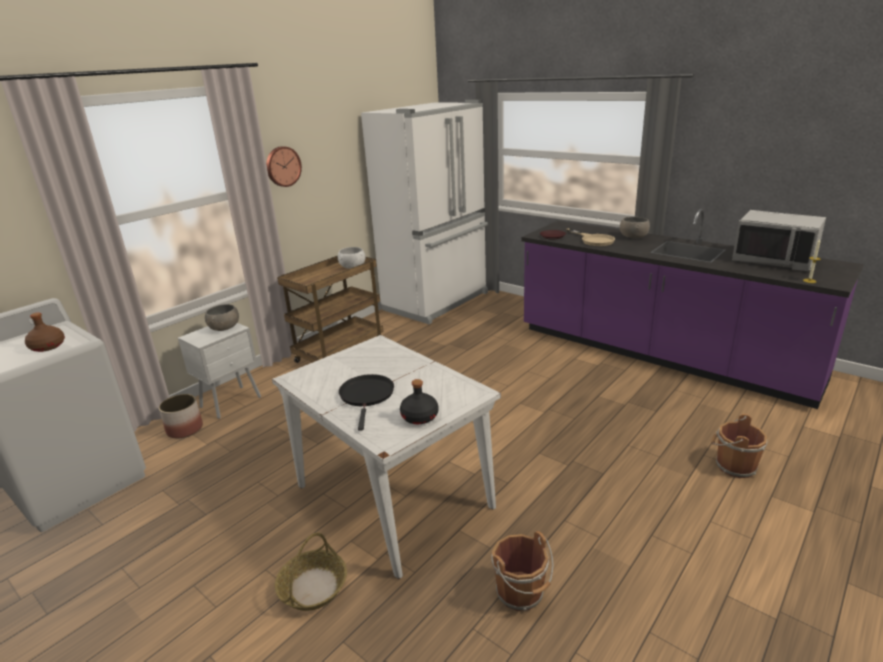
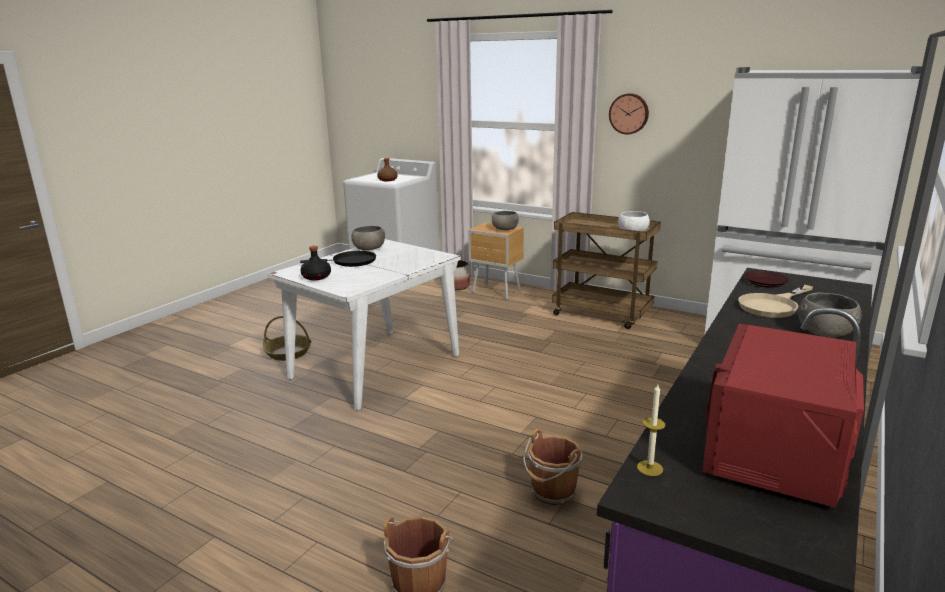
camera: 80 degrees right, 5 degrees down
(232, 402) = (496, 292): white nightstand -> brown nightstand
(315, 386) = (369, 249): none -> grey bowl
(521, 593) = (257, 426): brown bucket -> brown bucket (552, 492)
(774, 260) = (778, 451): grey microwave -> red microwave

